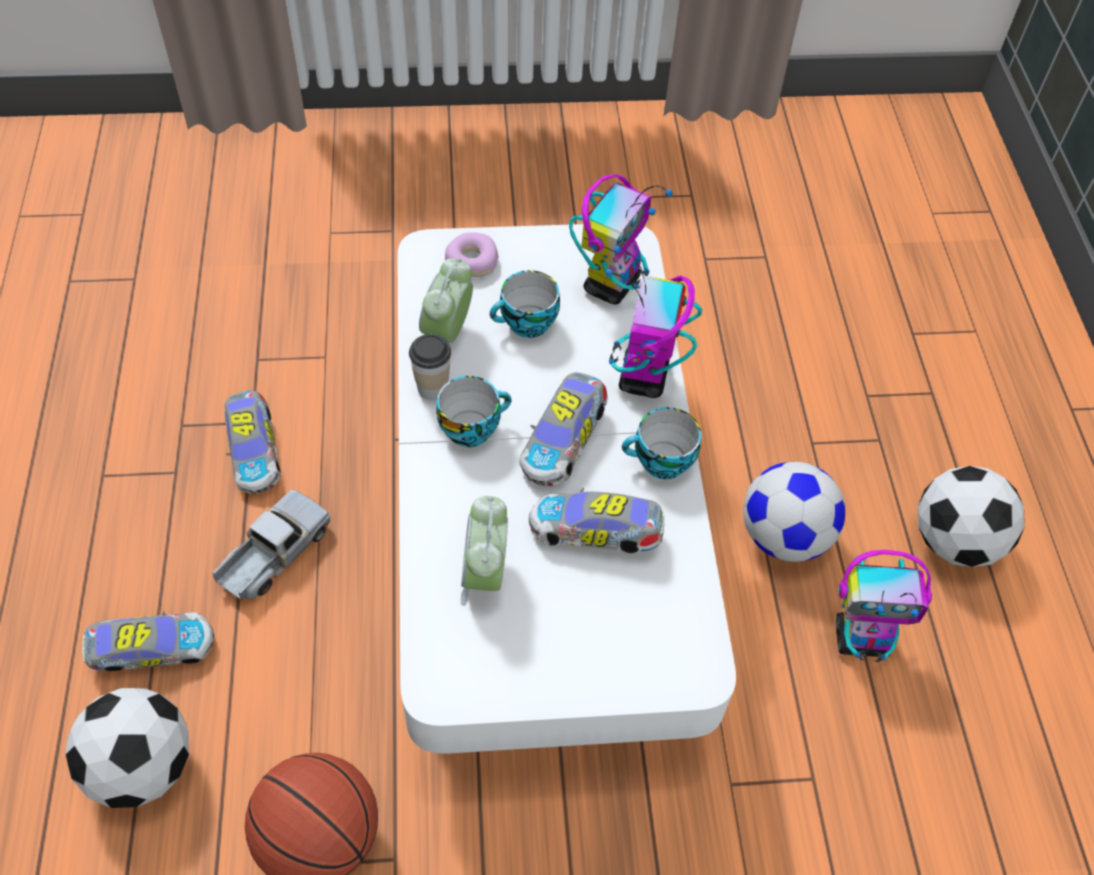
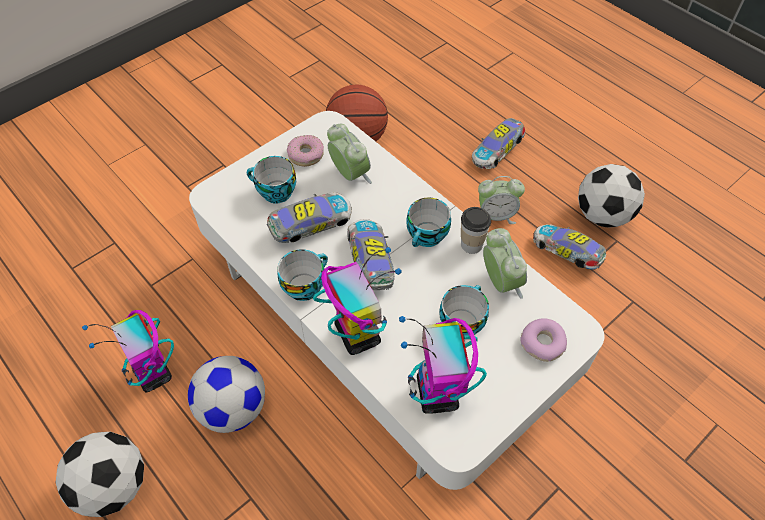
camera: 145 degrees right, 0 degrees up
(142, 767) = (449, 119): football -> football (602, 215)
(274, 554) = (496, 216): toy truck -> alarm clock
(516, 652) = (305, 154): none -> donut
(607, 615) = (274, 193): none -> cup
(862, 638) = (153, 374): toy robot -> toy robot turned 90 degrees counterclockwise

